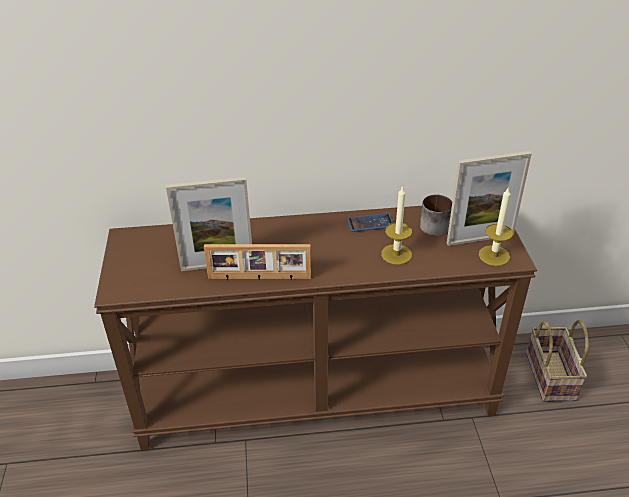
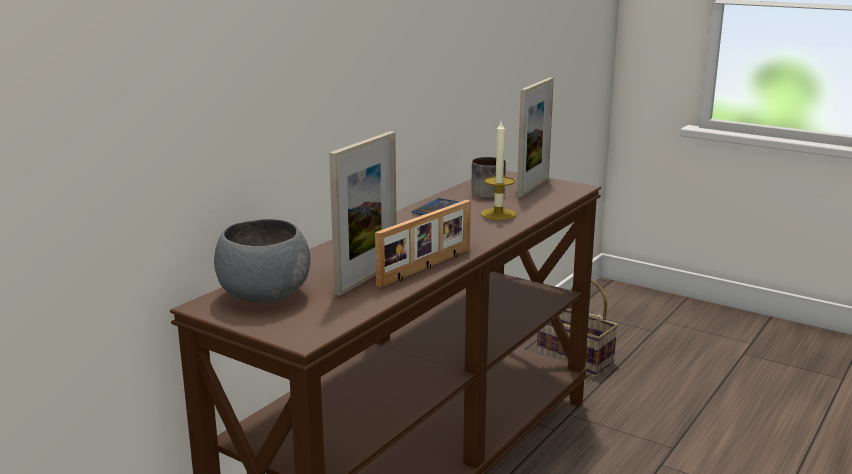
camera: 50 degrees left, 20 degrees down
(154, 246) = (264, 295): none -> grey bowl
(494, 255) = (562, 190): candle -> none

